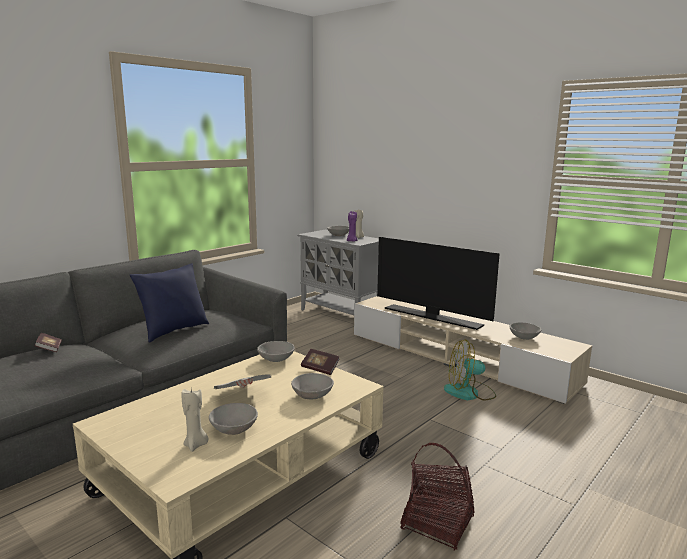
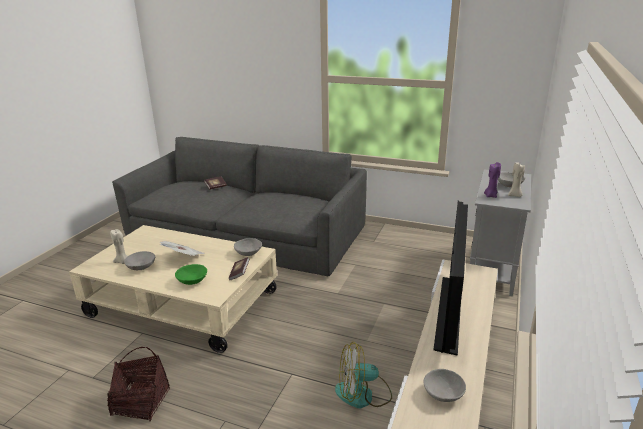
camera: 70 degrees right, 10 degrees up
(173, 331) = (265, 206): blue pillow -> none
(312, 395) = (192, 281): grey bowl -> green bowl
(469, 393) = (363, 394): fan -> fan turned 75 degrees counterclockwise

